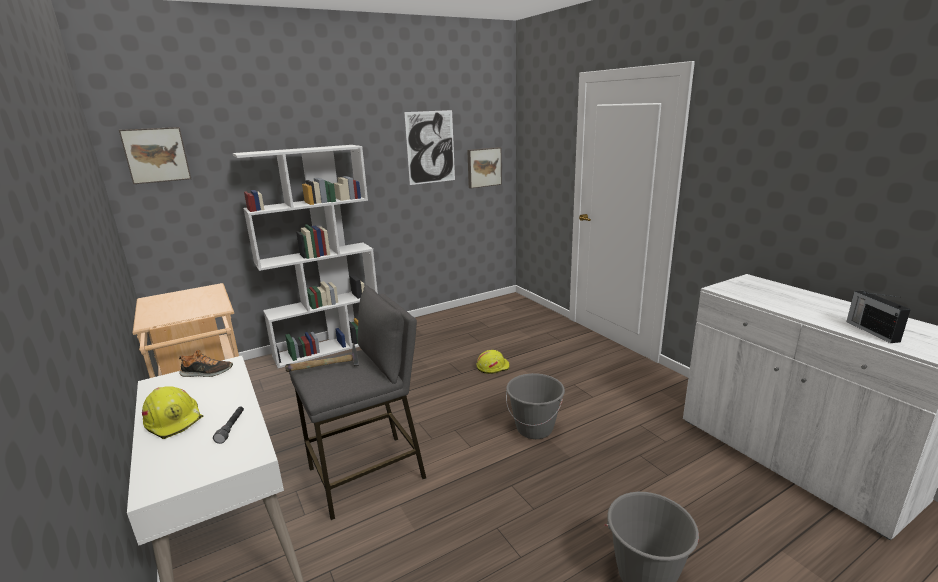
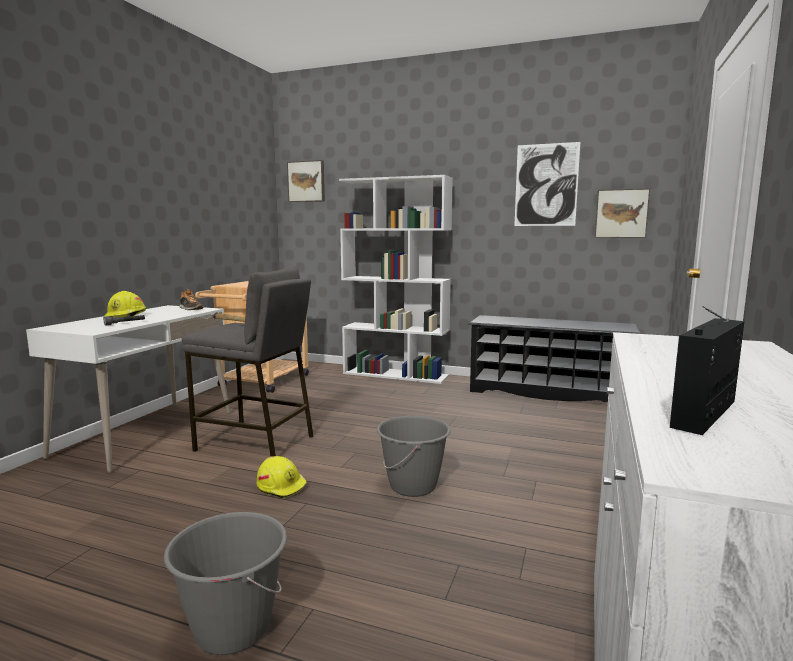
camera: 50 degrees right, 10 degrees down
(462, 316) = (548, 392): none -> black shoe rack
(493, 367) = (486, 433): yellow hard hat -> yellow hard hat (282, 486)

